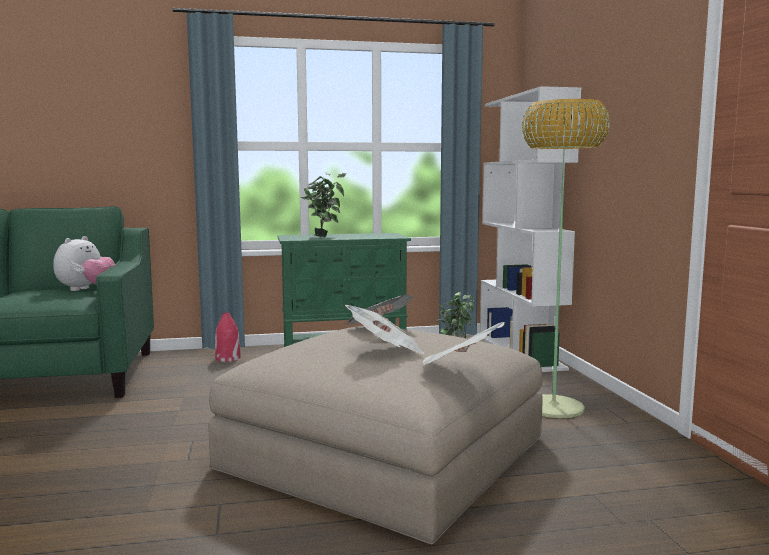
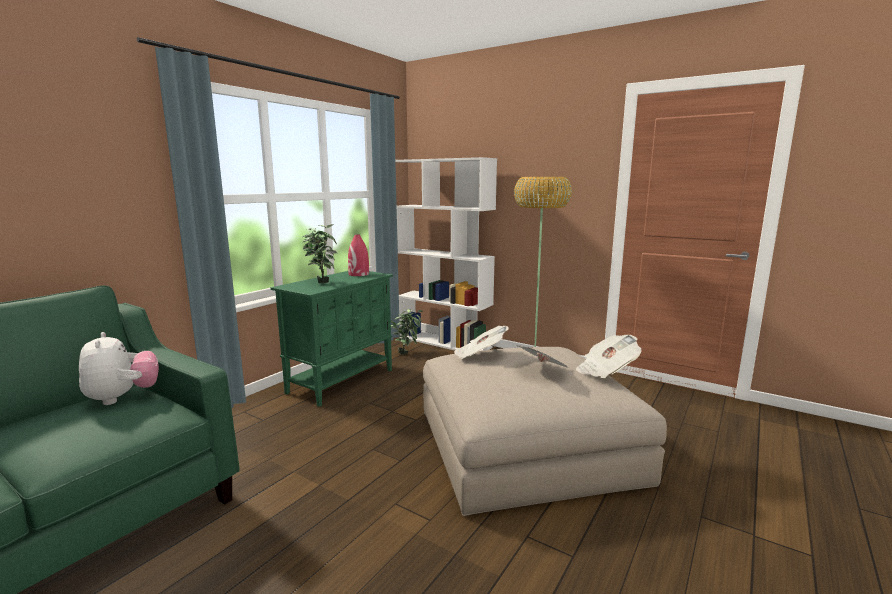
camera: 45 degrees left, 5 degrees up
(227, 358) = (247, 418): red vase -> red vase (359, 274)

